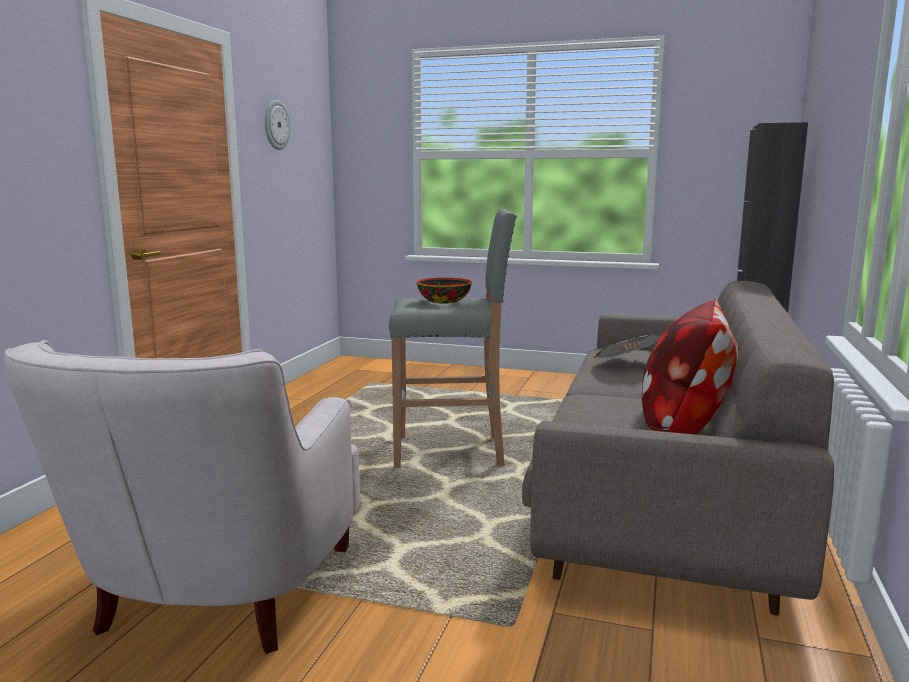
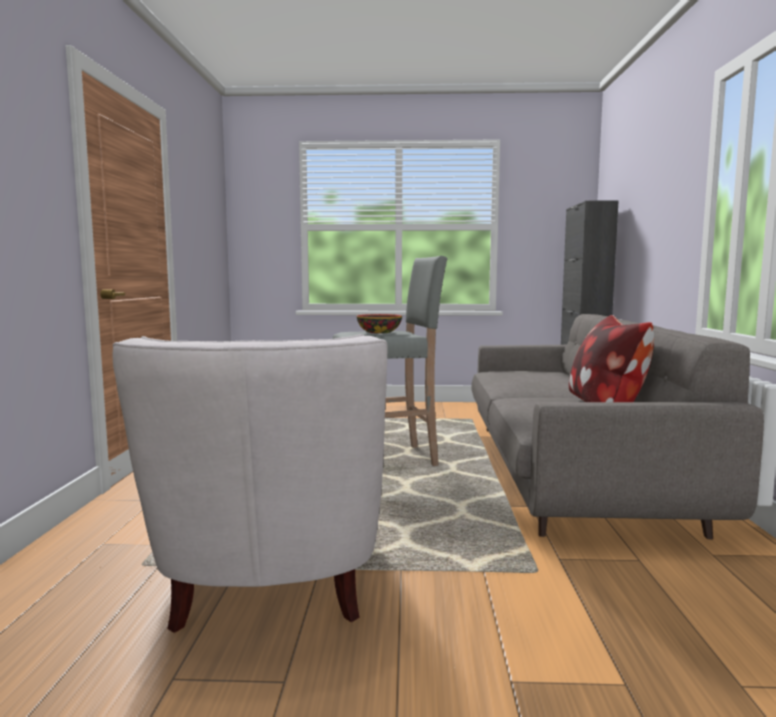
camera: 15 degrees left, 5 degrees down
(276, 125) = (194, 194): wall clock -> none
(625, 364) = (519, 378): newspaper -> none

